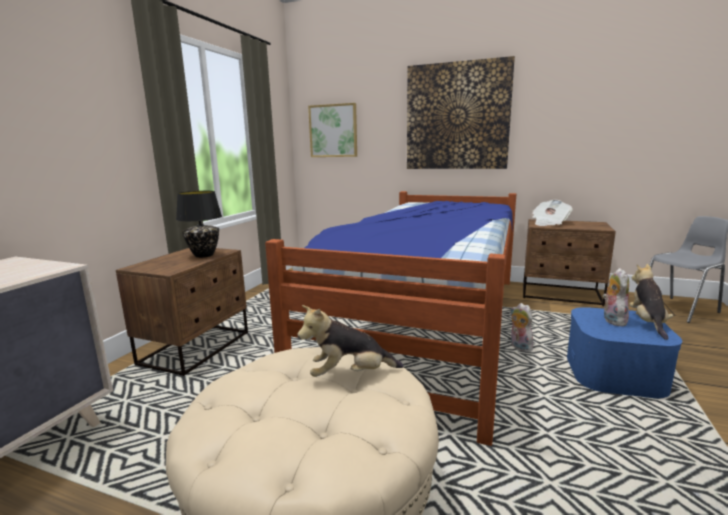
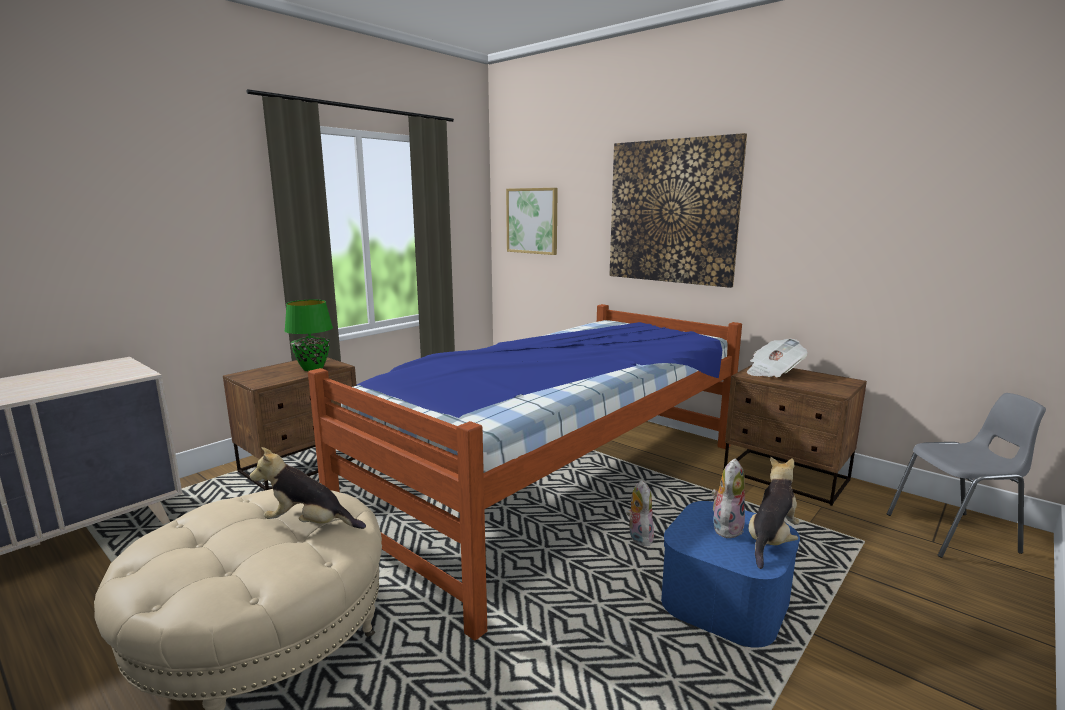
camera: 20 degrees right, 0 degrees up
(204, 255) = (313, 368): black table lamp -> green table lamp

